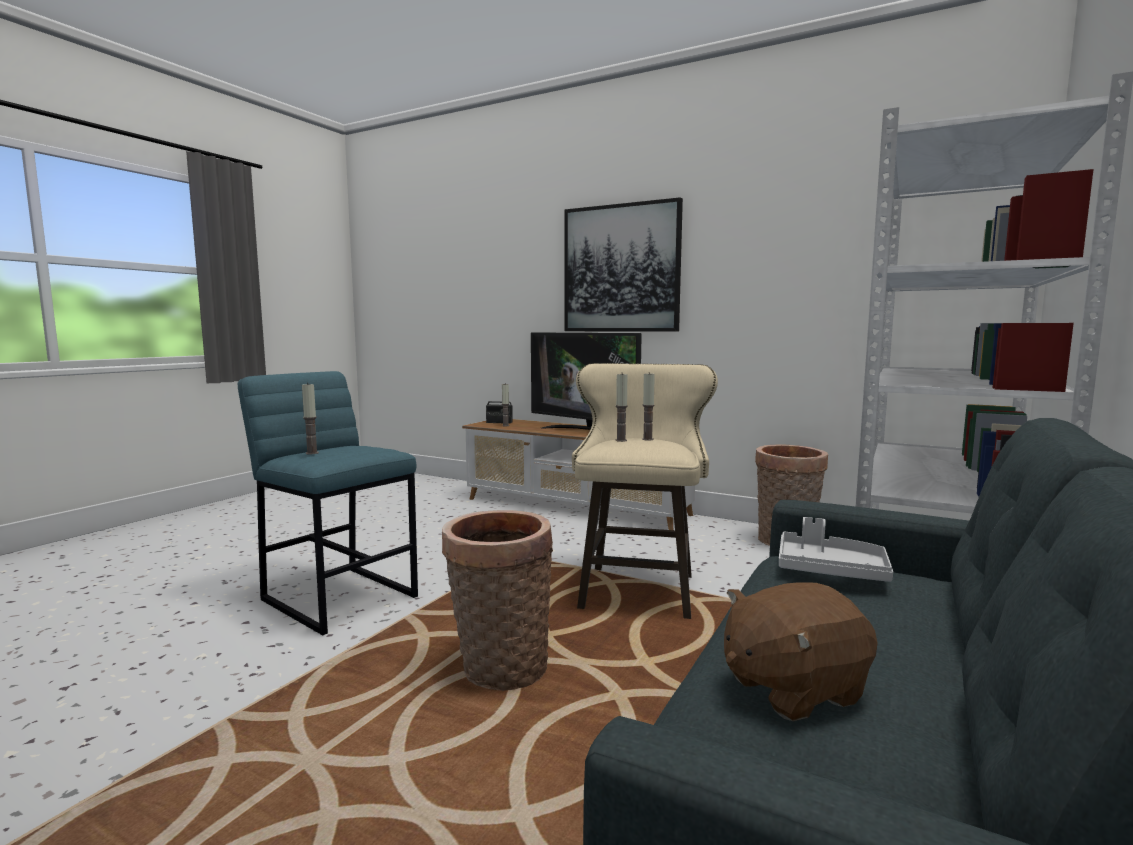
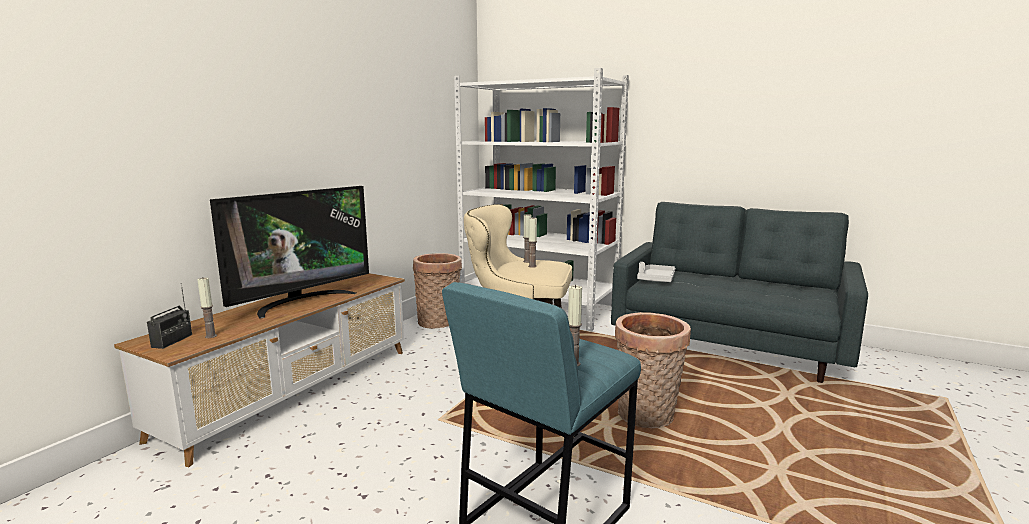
camera: 90 degrees left, 5 degrees up
(621, 269) = (270, 115): picture -> none
(791, 688) = (763, 294): brown plush toy -> none

